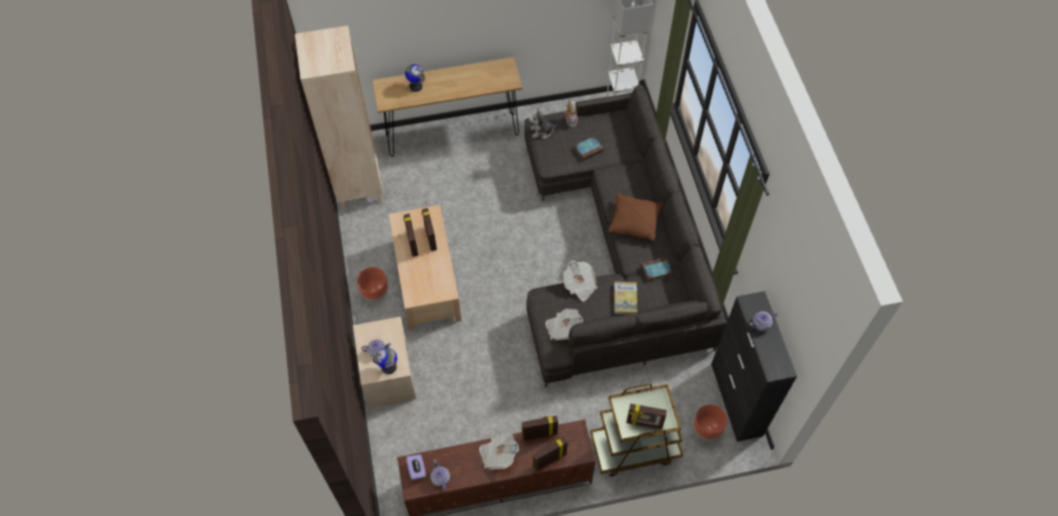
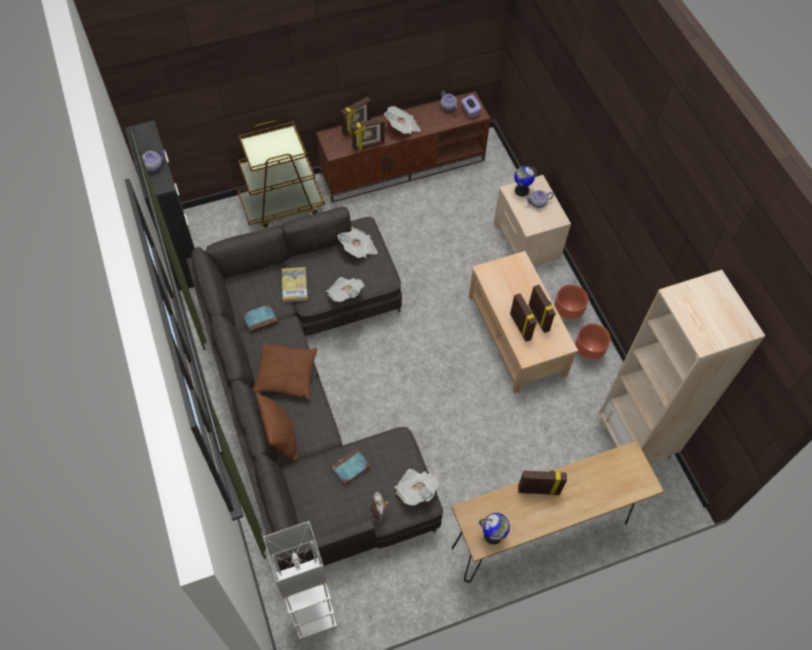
camera: 170 degrees right, 0 degrees up
(415, 86) = (600, 486): globe -> globe (493, 535)
(542, 131) = (416, 489): plush toy -> newspaper
(639, 176) = (281, 437): none -> brown pillow
(644, 424) = (272, 139): picture frame -> picture frame (538, 489)
(706, 430) = (214, 225): brown planter -> brown planter (588, 353)

